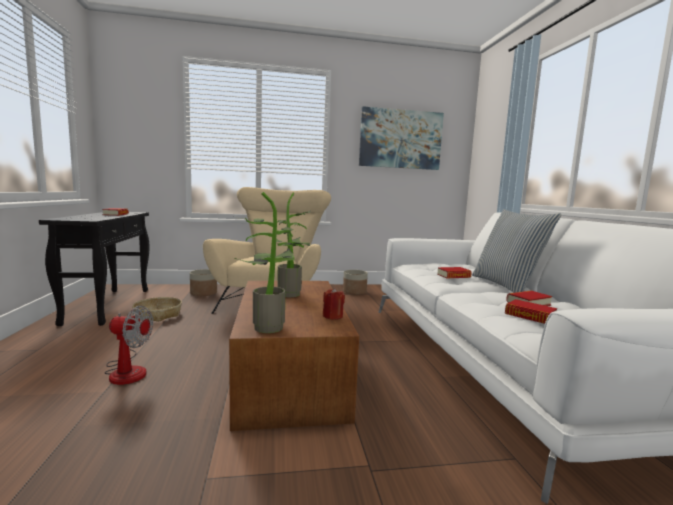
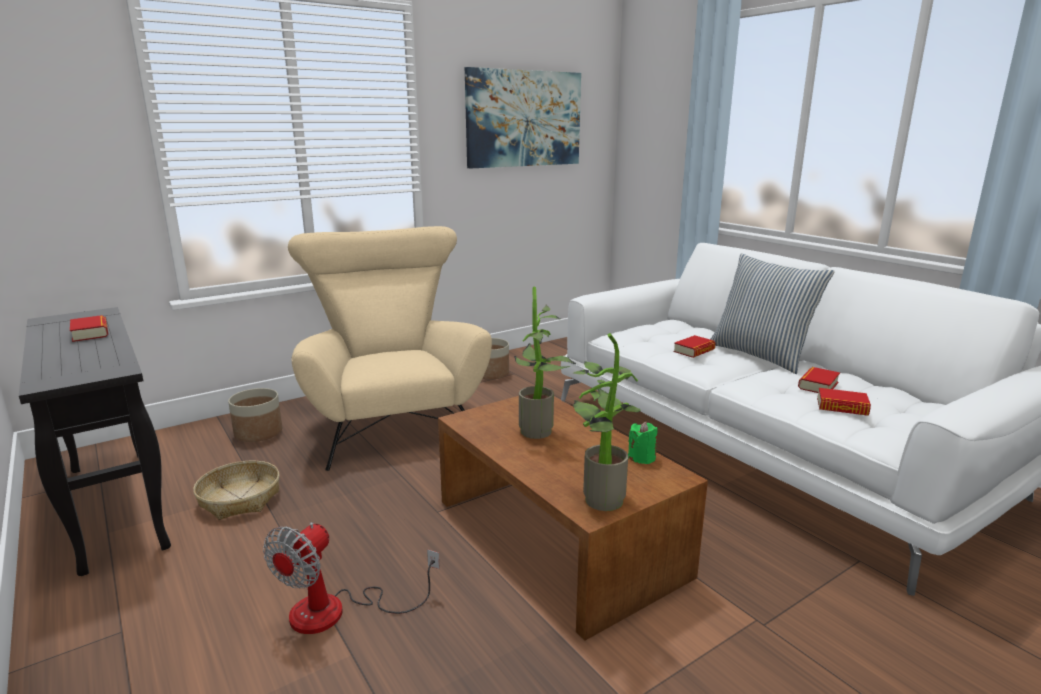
camera: 25 degrees left, 10 degrees up
(127, 370) = (337, 611): fan -> fan turned 135 degrees clockwise
(332, 316) = (642, 457): red candle -> green candle

